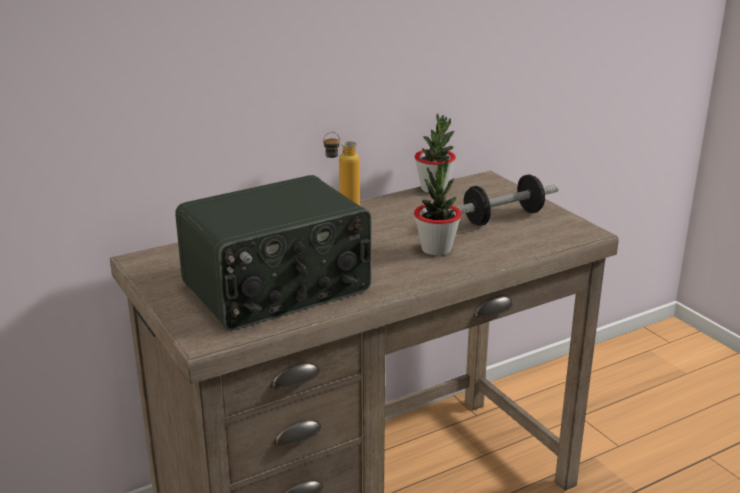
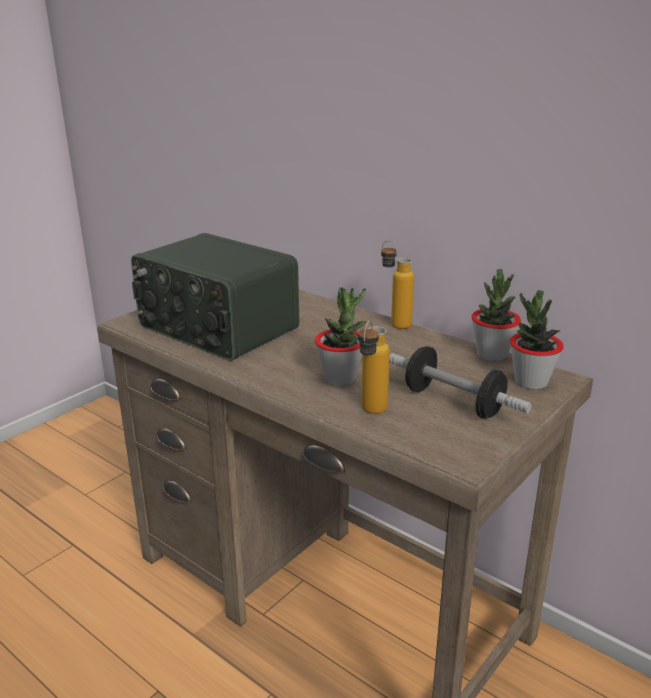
camera: 70 degrees right, 0 degrees up
(487, 188) = (530, 382): none -> potted plant
(504, 248) = (370, 413): none -> bottle

